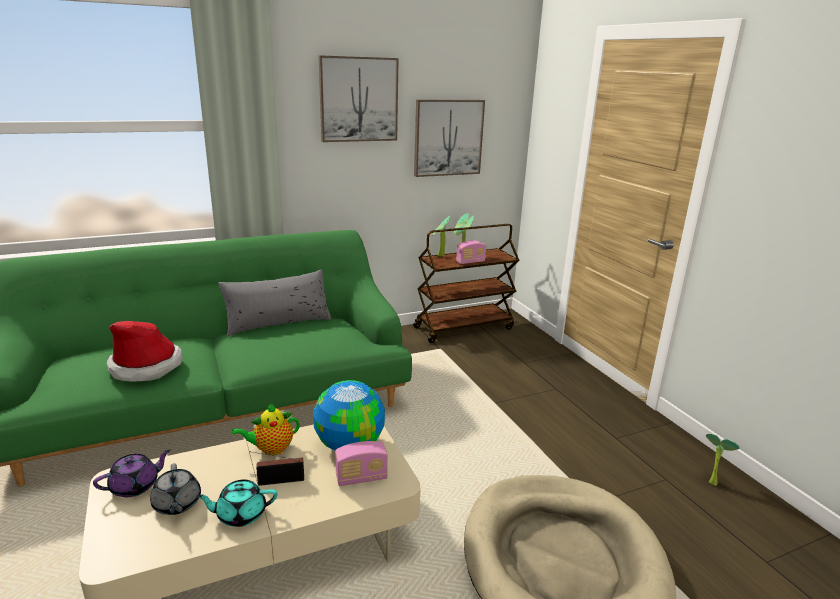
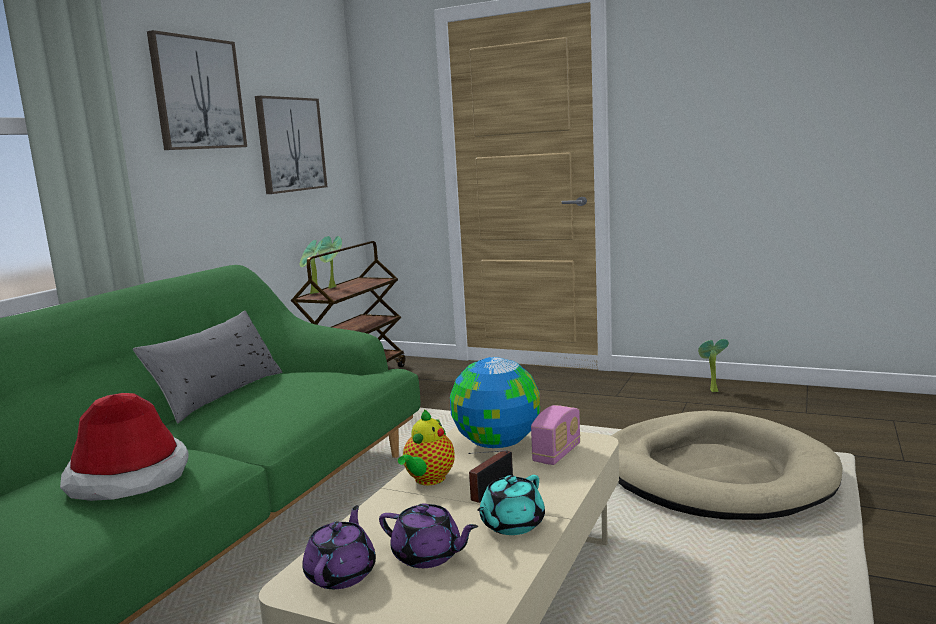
camera: 40 degrees left, 10 degrees down
(177, 504) = (428, 556): grey teapot -> purple teapot
(470, 262) = (356, 289): radio -> none

